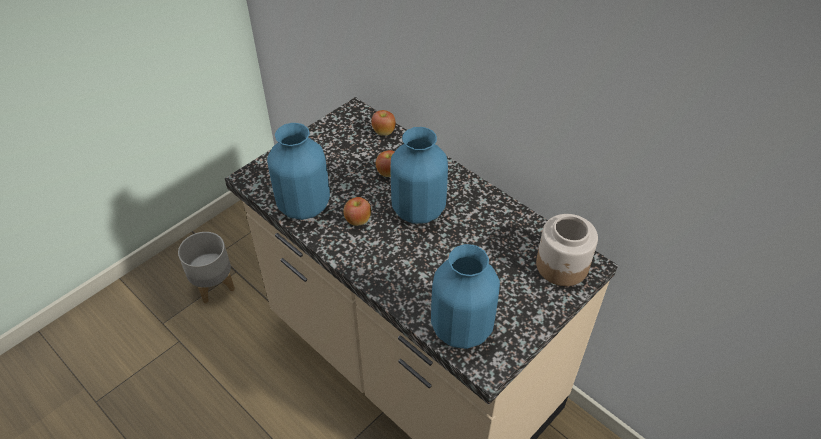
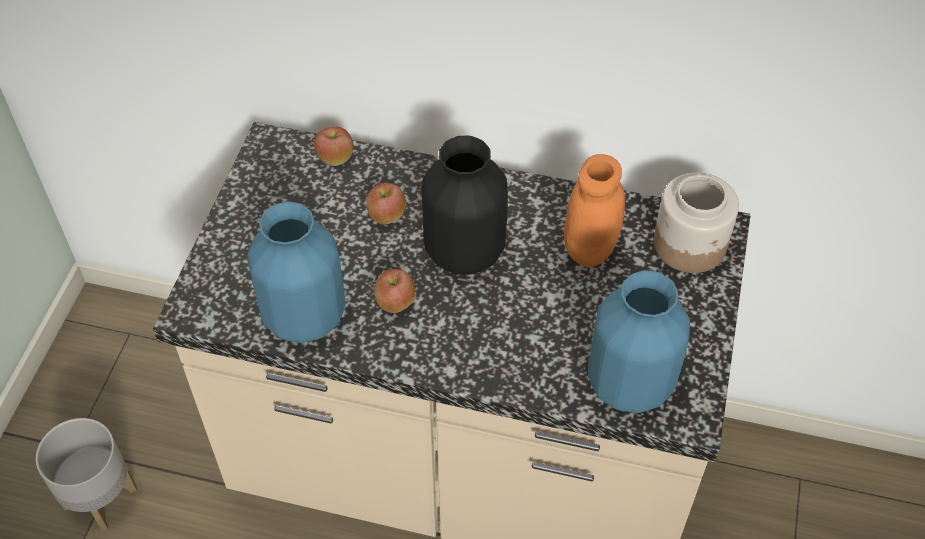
camera: 30 degrees left, 5 degrees up
(419, 209) = (465, 250): blue vase -> black vase
(495, 241) = (590, 249): none -> orange jar

